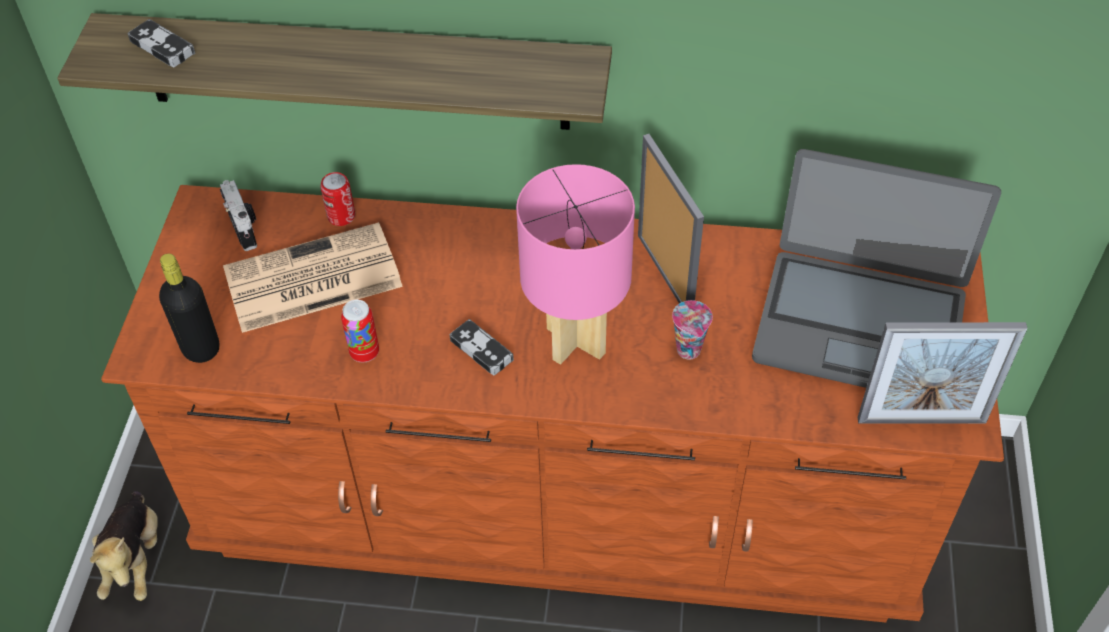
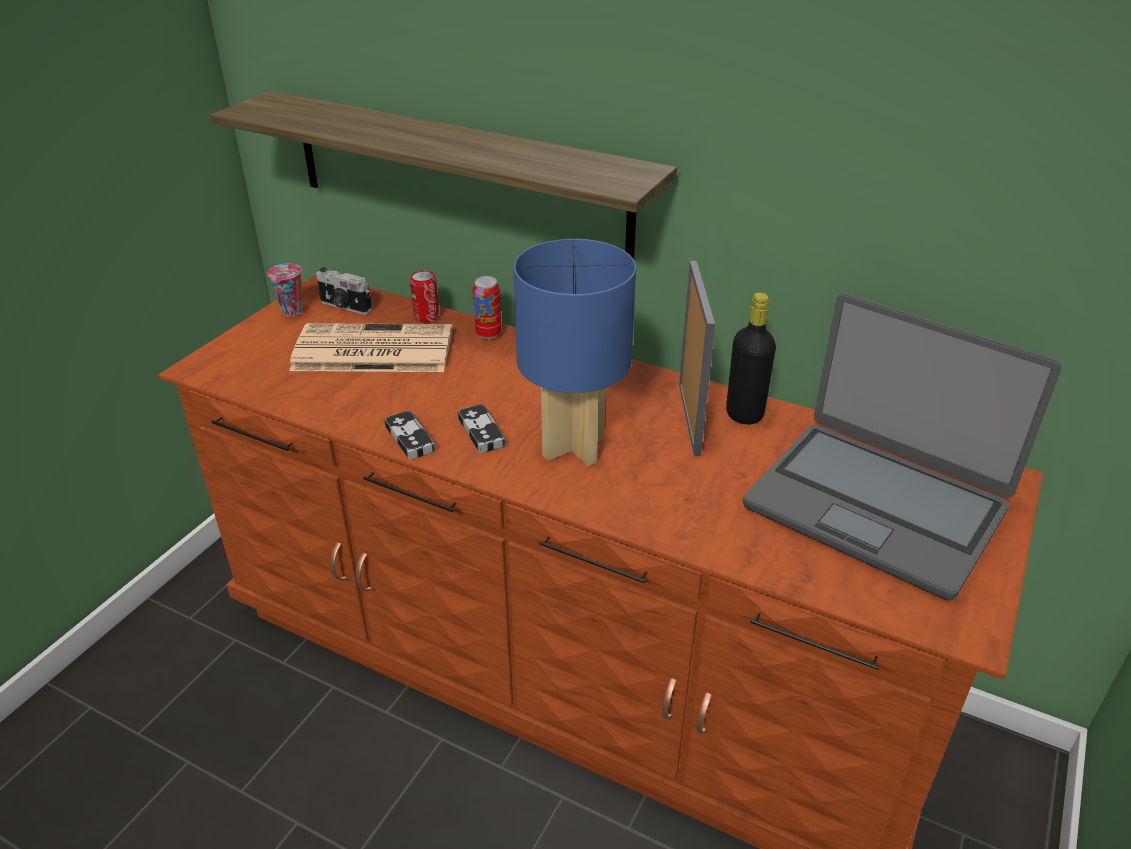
camera: 20 degrees right, 15 degrees down
(135, 560) = (190, 597): plush toy -> none
(162, 47) = (302, 111): game controller -> game controller (410, 438)
(201, 348) = (249, 373): black bottle -> black bottle (744, 414)
(244, 227) = (345, 307): camera -> camera turned 120 degrees clockwise
(364, 352) = (378, 408): can -> can (488, 334)
(577, 341) = (574, 447): pink table lamp -> blue table lamp
(690, 351) = (681, 482): cup -> cup (292, 312)
(921, 420) = (913, 608): picture frame -> none

